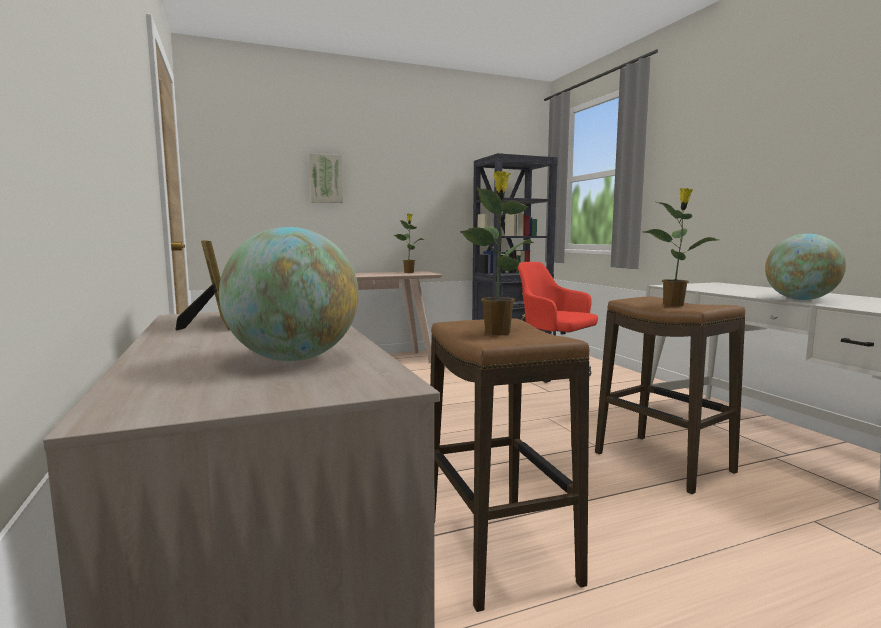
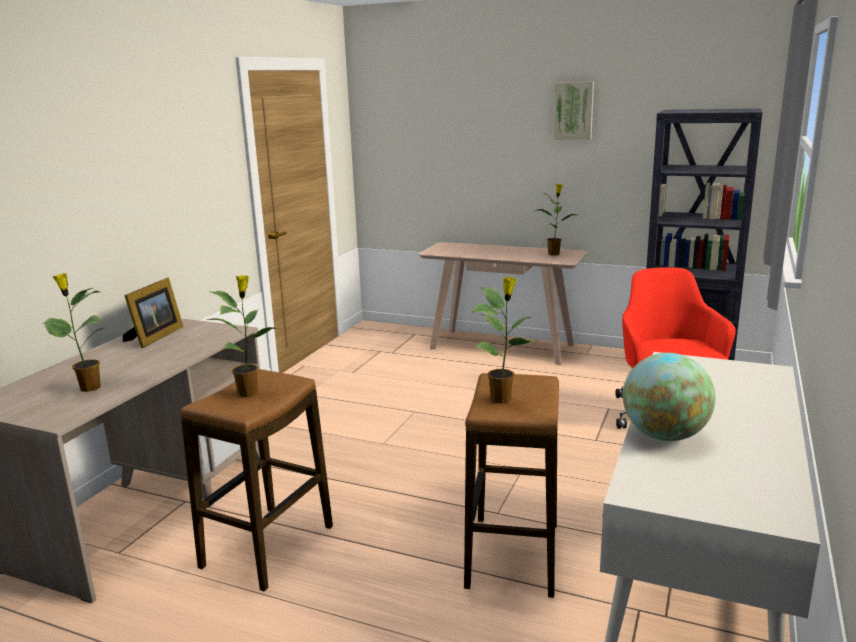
camera: 45 degrees right, 10 degrees up
(294, 359) = (88, 388): globe -> potted plant
(325, 179) = (477, 140): picture -> picture (574, 111)

